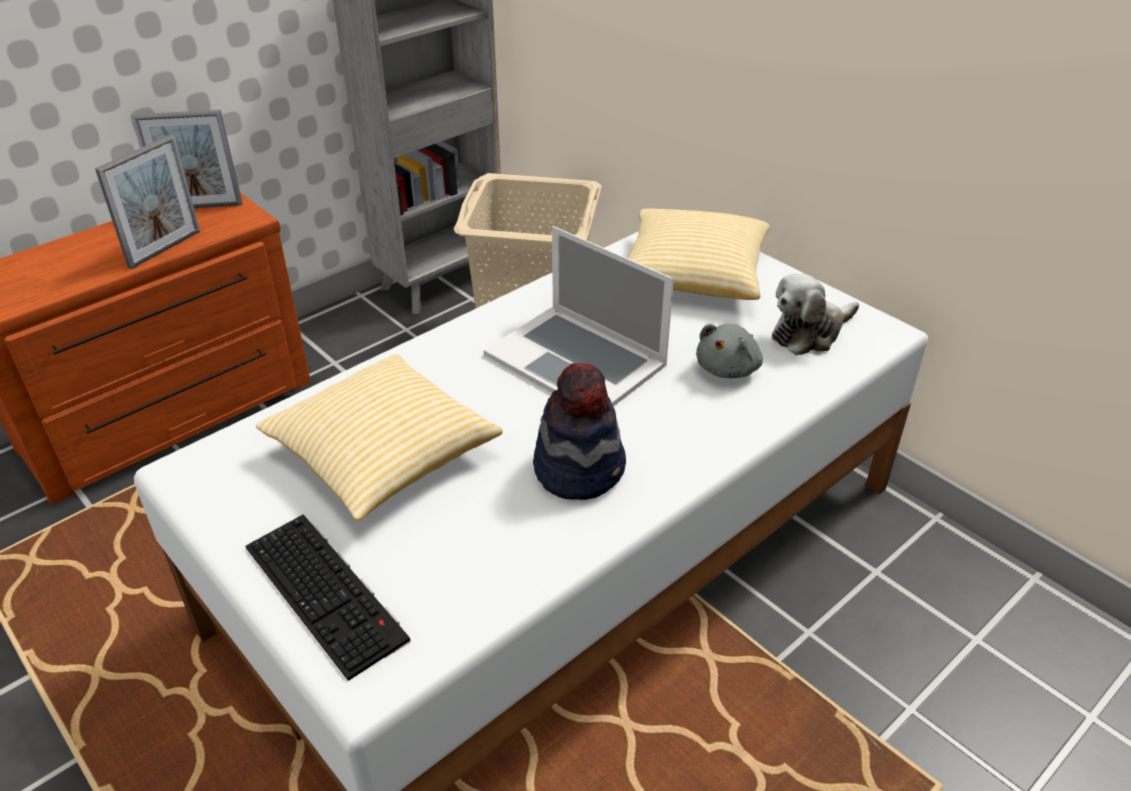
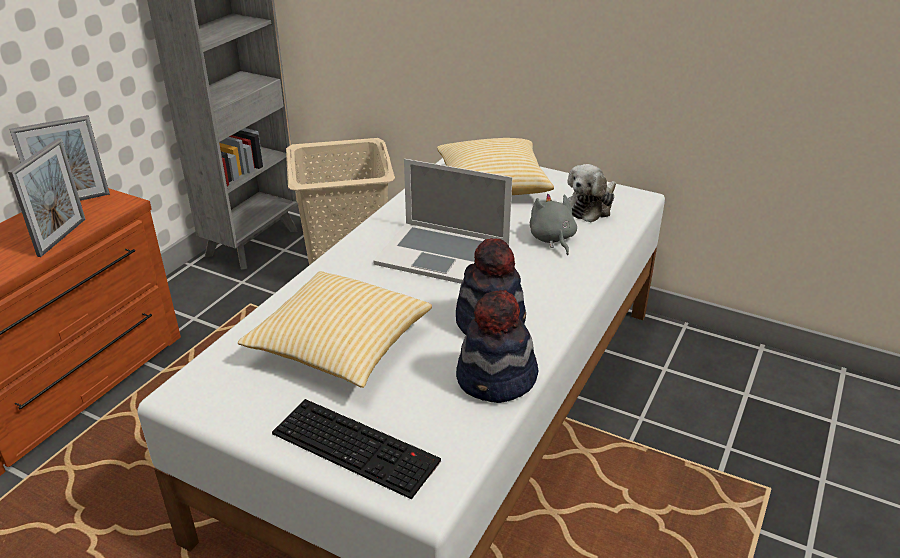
camera: 20 degrees left, 5 degrees down
(542, 550) = (497, 380): none -> hat
(729, 368) = (552, 239): grey plush toy -> grey plush toy turned 150 degrees clockwise

